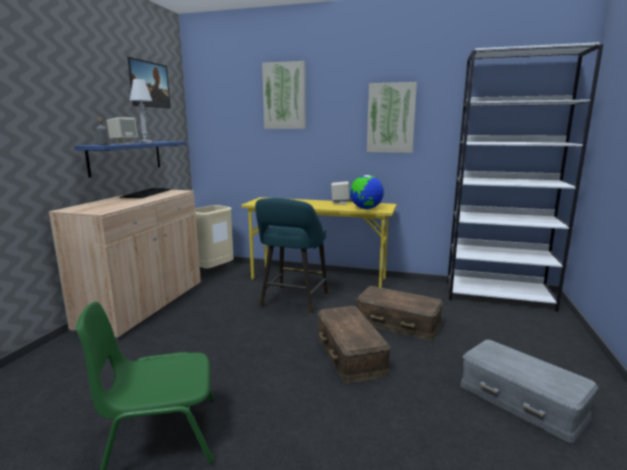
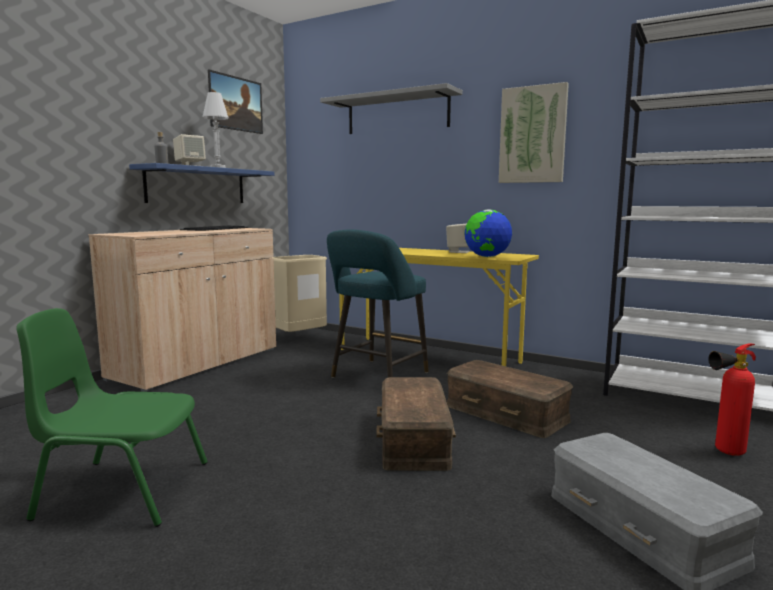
camera: 15 degrees right, 5 degrees down
(284, 96) = (397, 114): picture -> grey shelf
(537, 336) = (723, 453): none -> fire extinguisher

